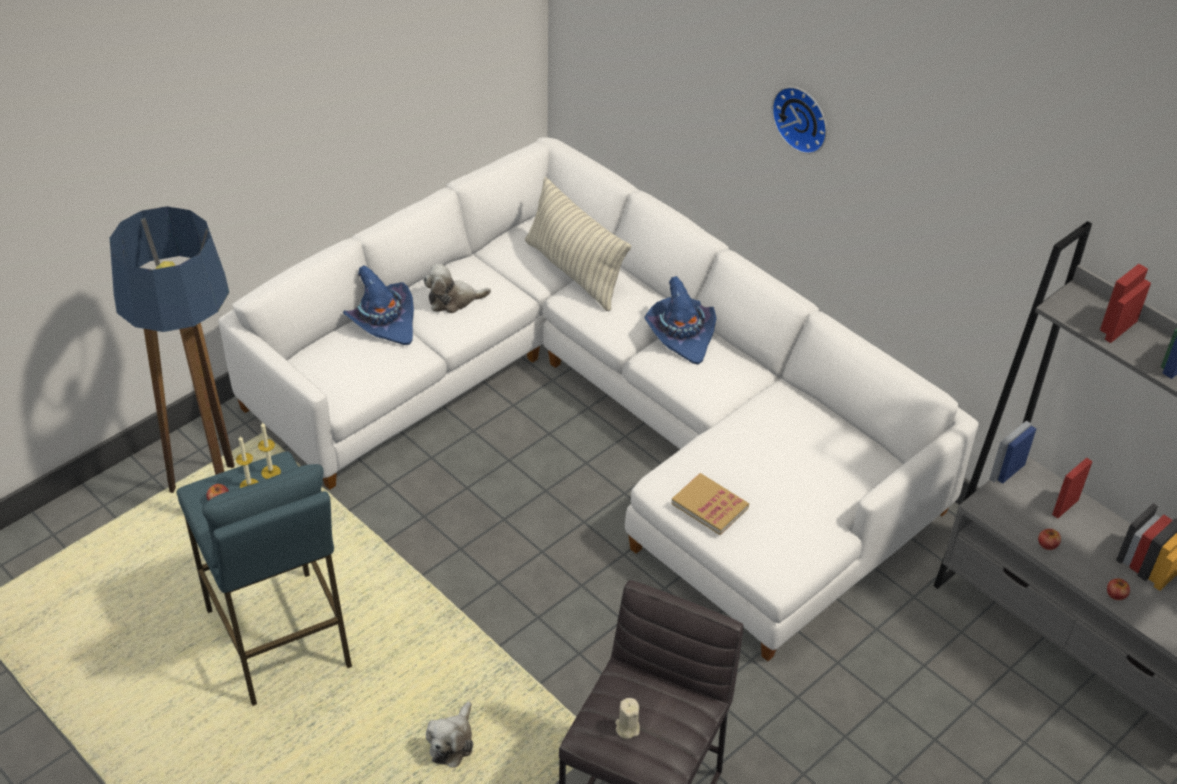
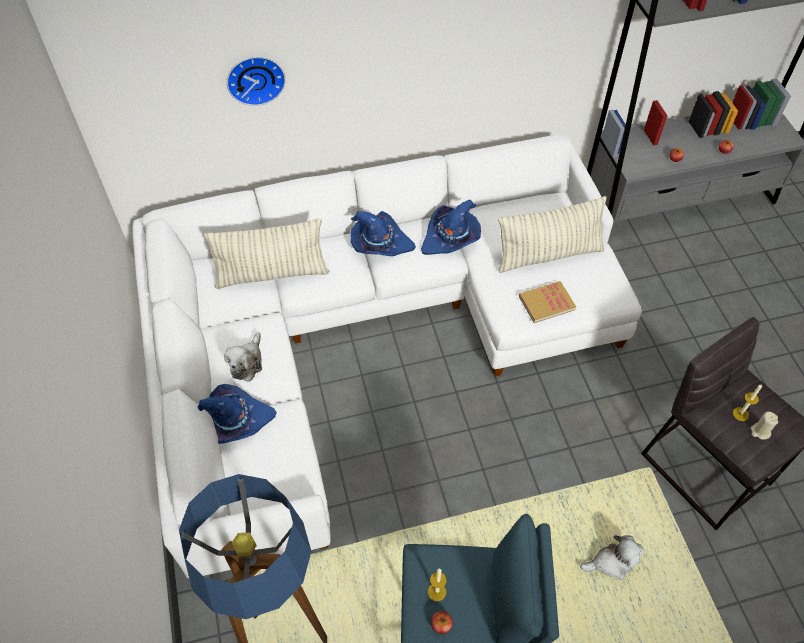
camera: 60 degrees left, 10 degrees up
(271, 472) = (429, 567): candle -> candle (740, 414)
(452, 742) = (612, 562): plush toy -> plush toy turned 60 degrees counterclockwise
(738, 389) = (451, 238): none -> blue hat
(784, 482) = (548, 255): none -> pillow
(803, 118) = (381, 37): wall clock -> wall clock (255, 78)

